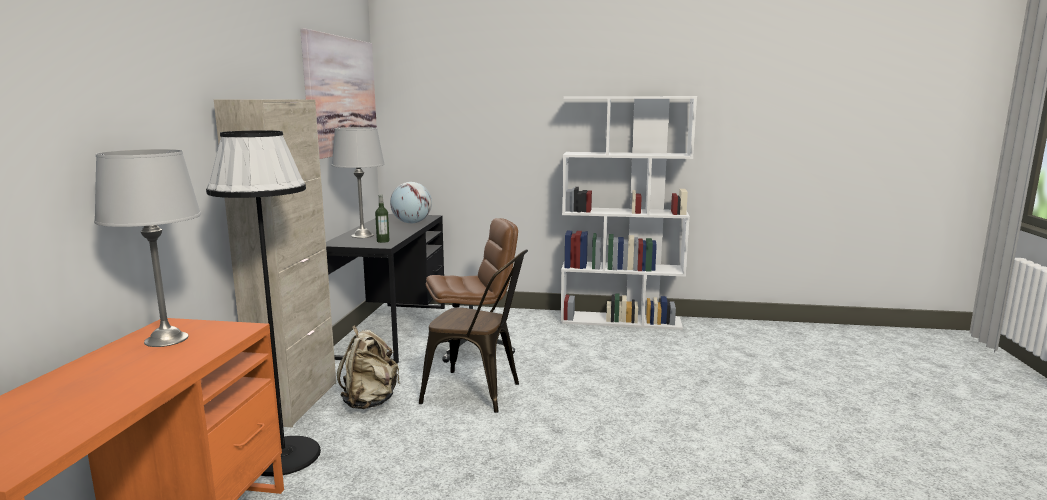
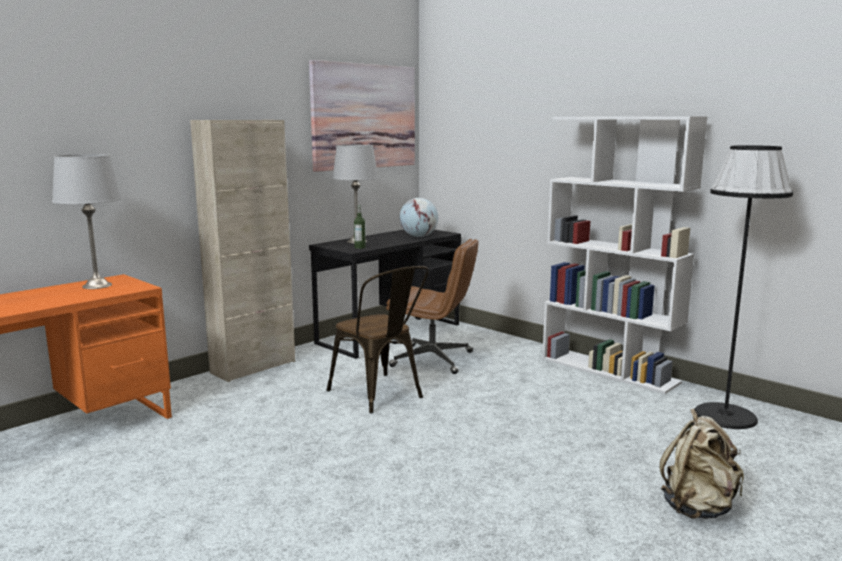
camera: 35 degrees right, 0 degrees up
(283, 455) = (199, 397): black floor lamp -> black floor lamp (725, 415)
(370, 401) = (297, 380): beige backpack -> beige backpack (698, 508)

